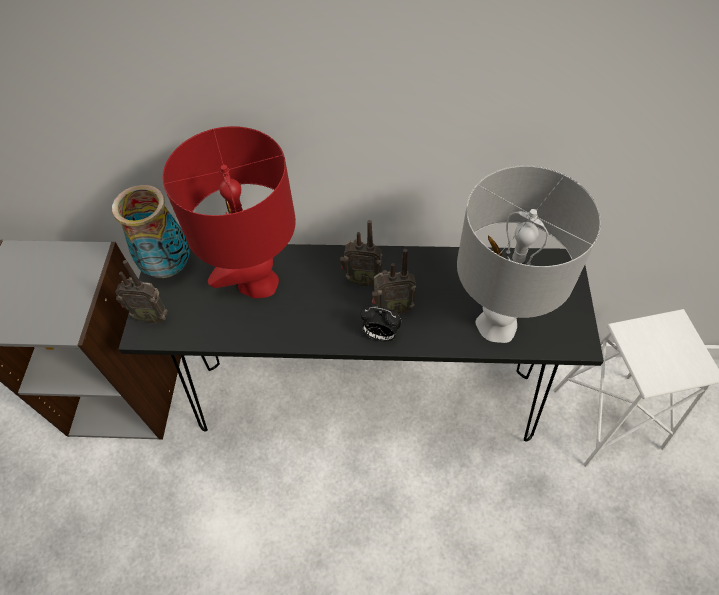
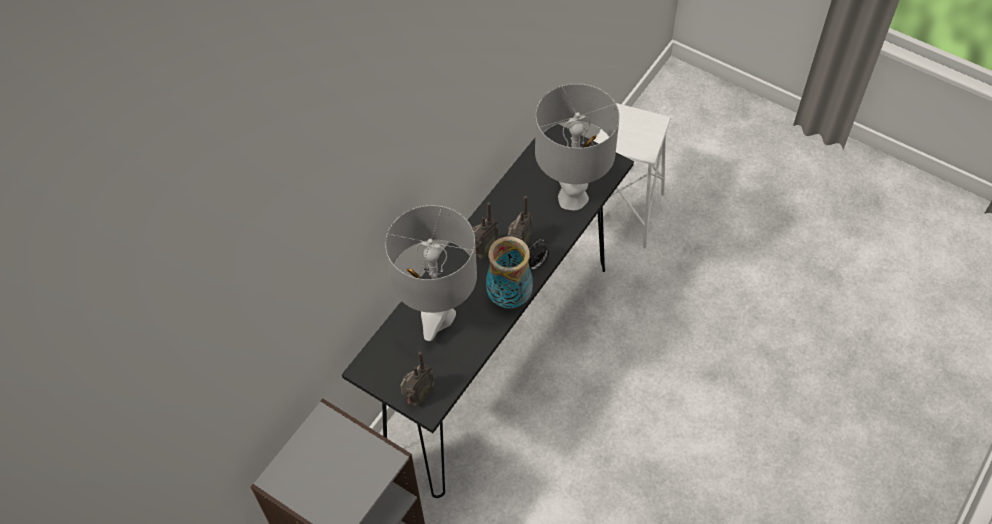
camera: 60 degrees left, 0 degrees up
(169, 267) = (379, 369): vase -> vase (510, 297)
(258, 283) = (438, 316): red table lamp -> grey table lamp

